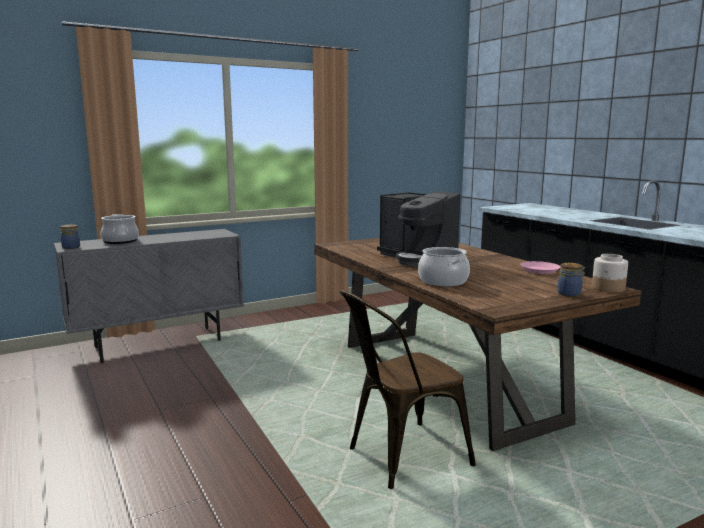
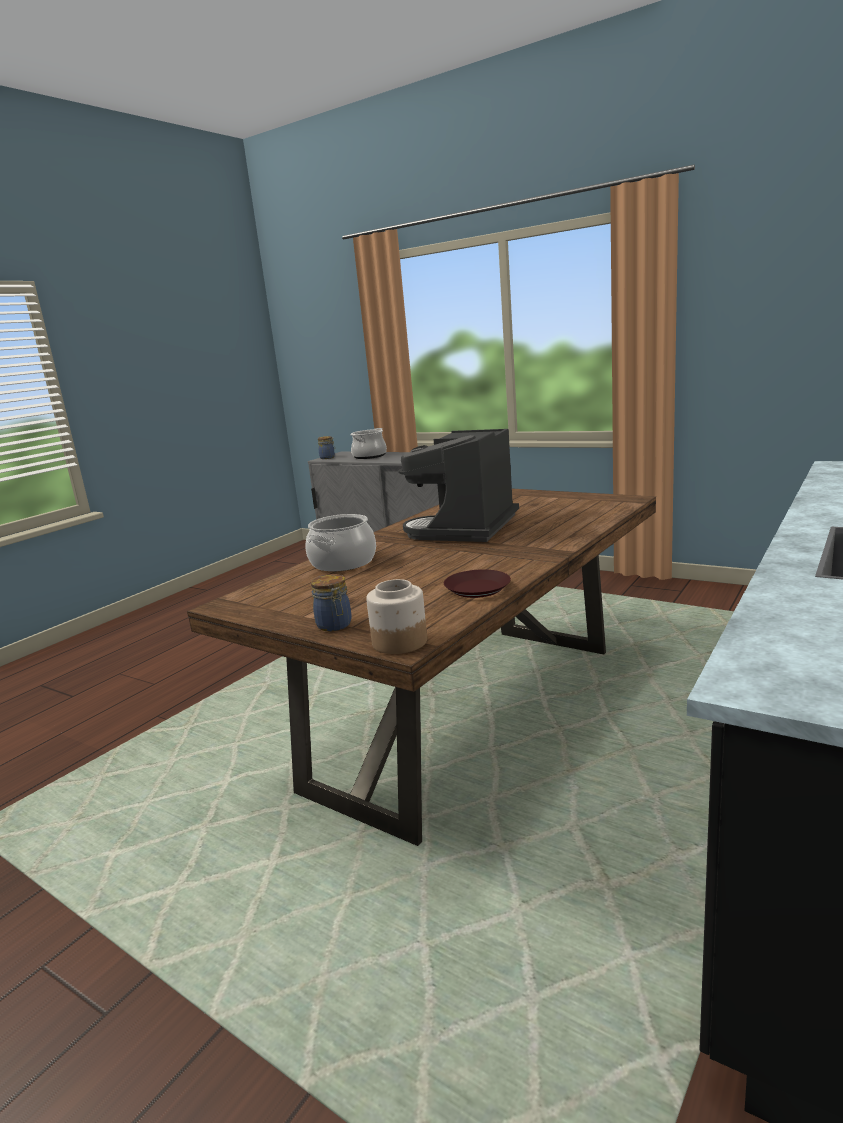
camera: 65 degrees right, 5 degrees up
(400, 458) = (251, 742): brown chair -> none
(540, 270) = (477, 589): pink plate -> brown plate

